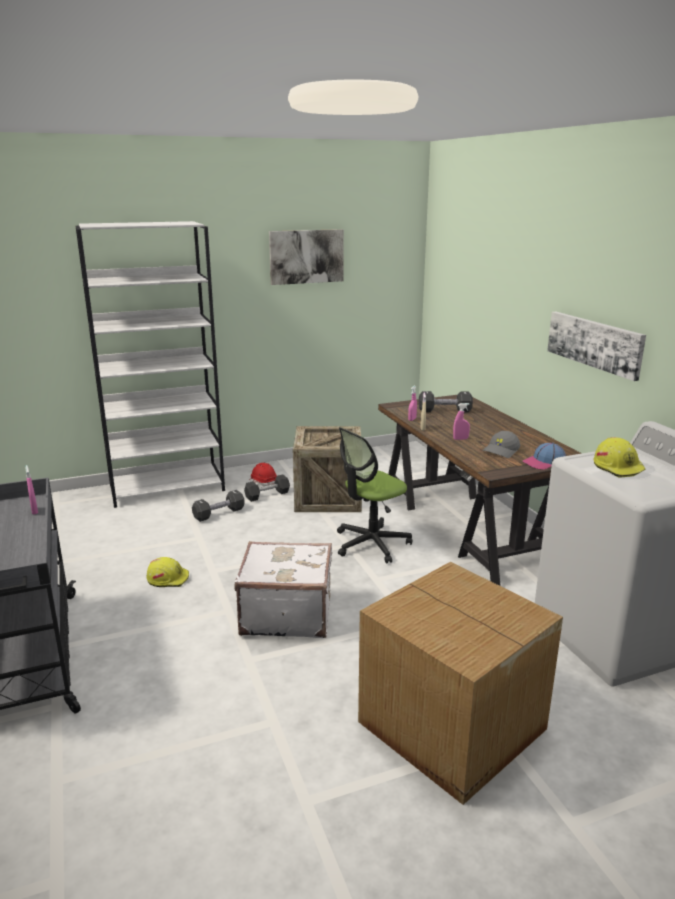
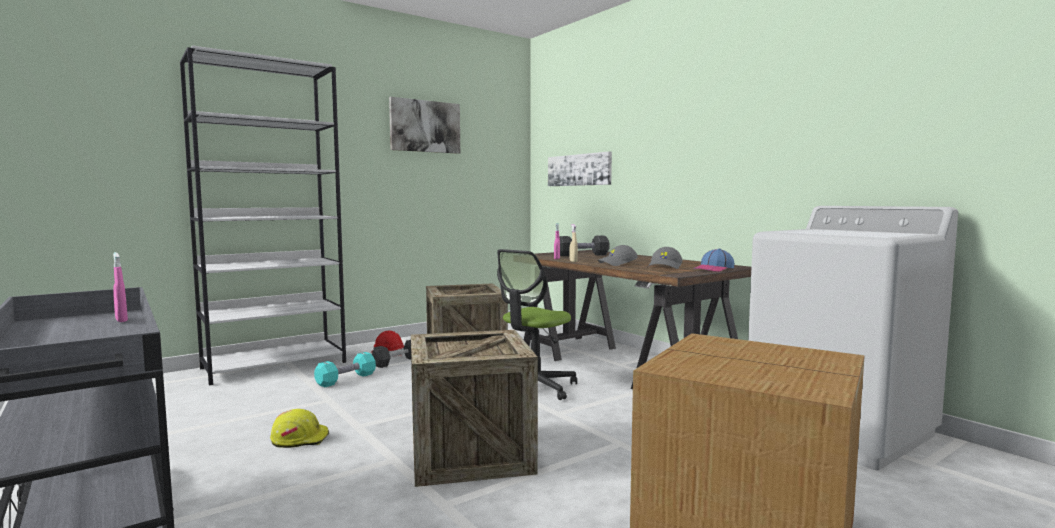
camera: 15 degrees left, 15 degrees down
(219, 514) = (346, 379): black dumbbell -> turquoise dumbbell
(286, 614) = (470, 453): white suitcase -> crate
(460, 439) = (617, 264): pink spray bottle -> grey cap
(594, 343) = (737, 157): picture -> picture (579, 170)
(618, 468) = (824, 232): yellow hard hat -> none

